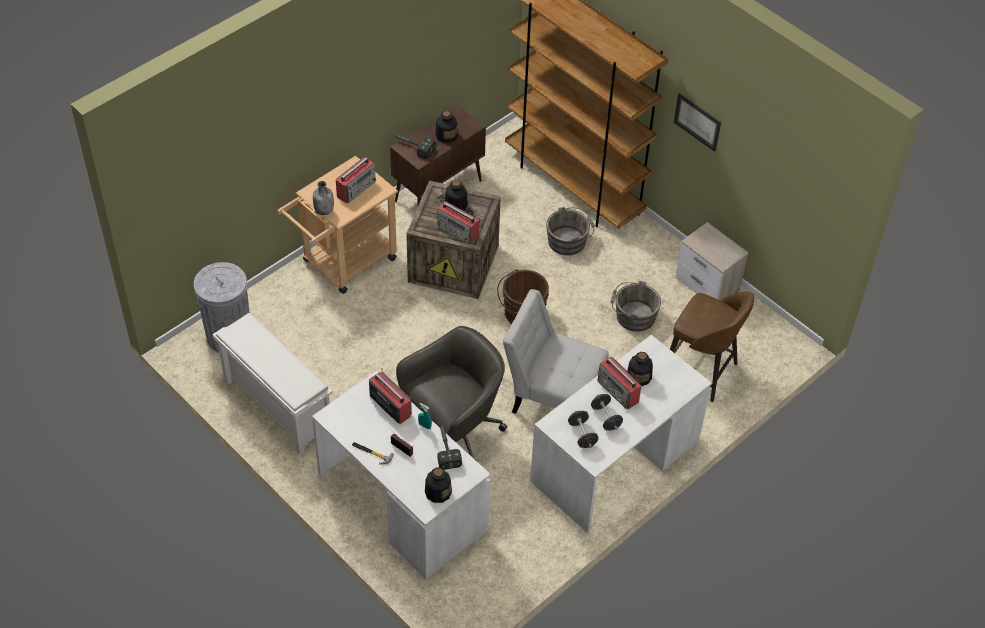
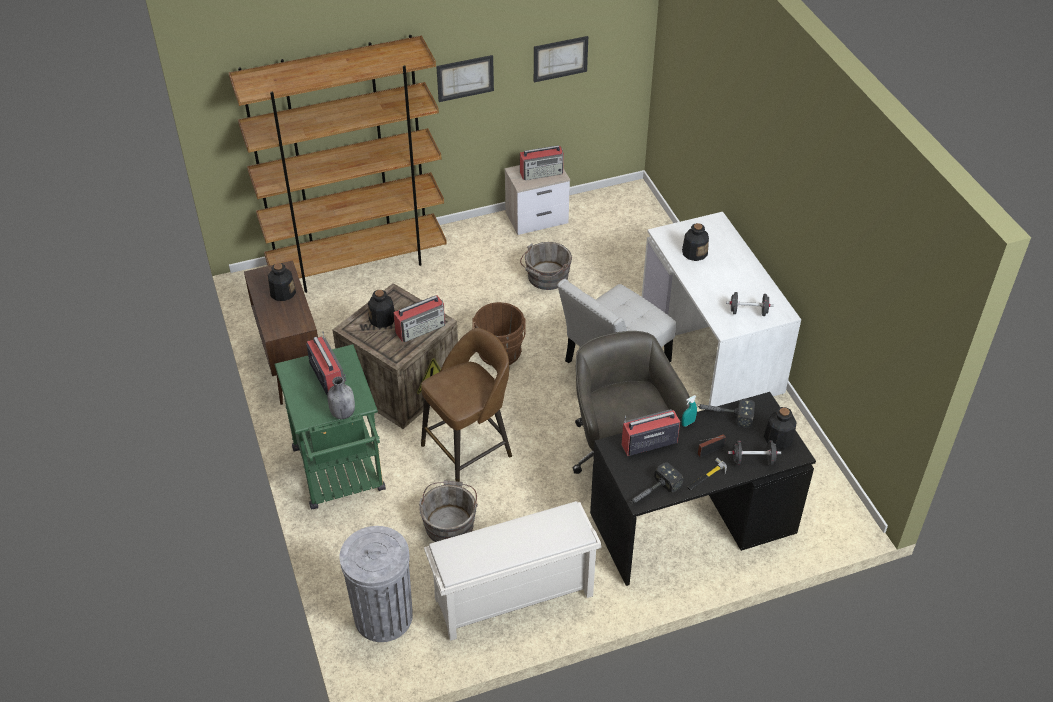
camera: 65 degrees left, 5 degrees down
(343, 263) = (341, 476): beige cart -> green cart
(400, 501) = (692, 524): white desk -> black desk
(412, 146) = (278, 324): hammer -> hammer (651, 493)
(569, 240) = (426, 289): grey bucket -> grey bucket (449, 522)
(606, 418) = (734, 290): black dumbbell -> black dumbbell (753, 460)
(618, 391) = (706, 271): radio -> radio (542, 173)
(701, 372) = (635, 257): brown stool -> brown stool (469, 449)
(772, 174) = (560, 58): none -> picture

